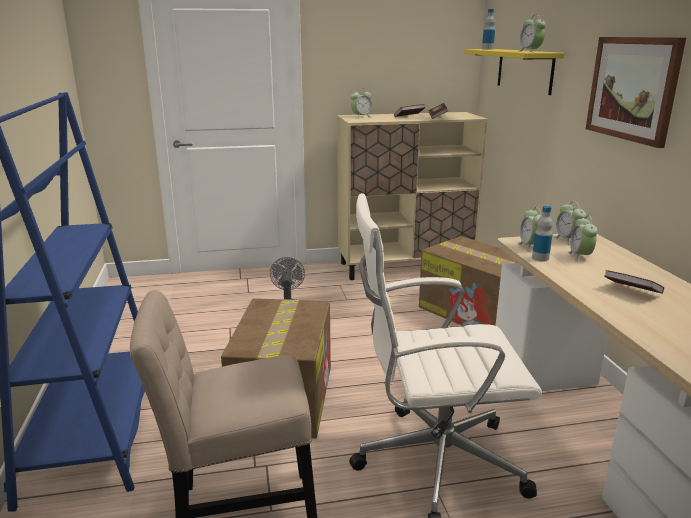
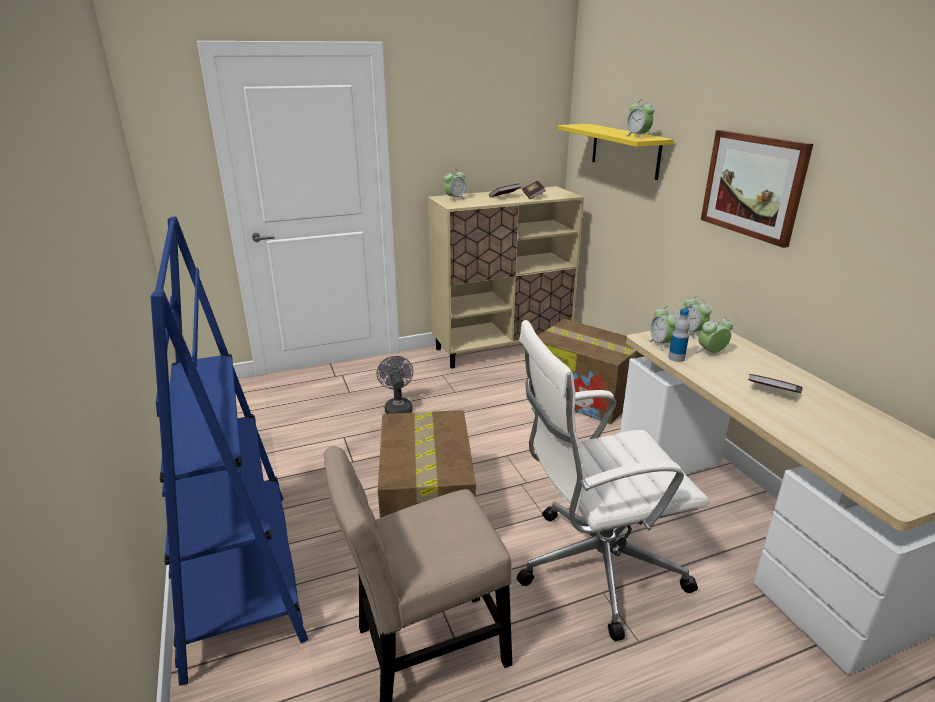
camera: 10 degrees left, 5 degrees up
(487, 49) = (584, 126): bottle -> none
(580, 257) = (711, 353): alarm clock -> alarm clock turned 75 degrees clockwise

